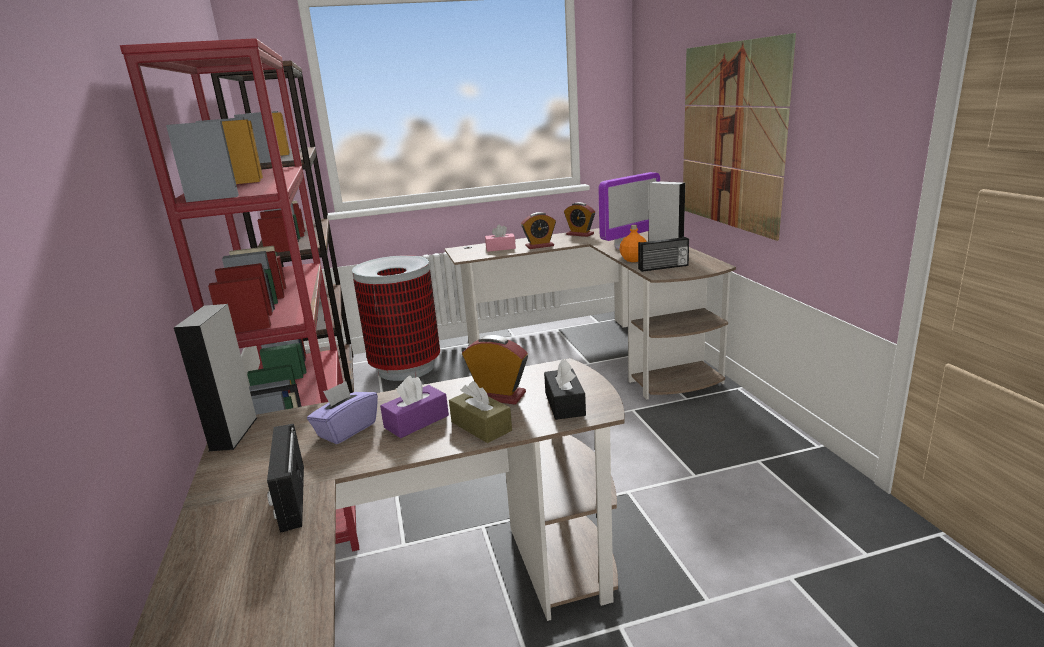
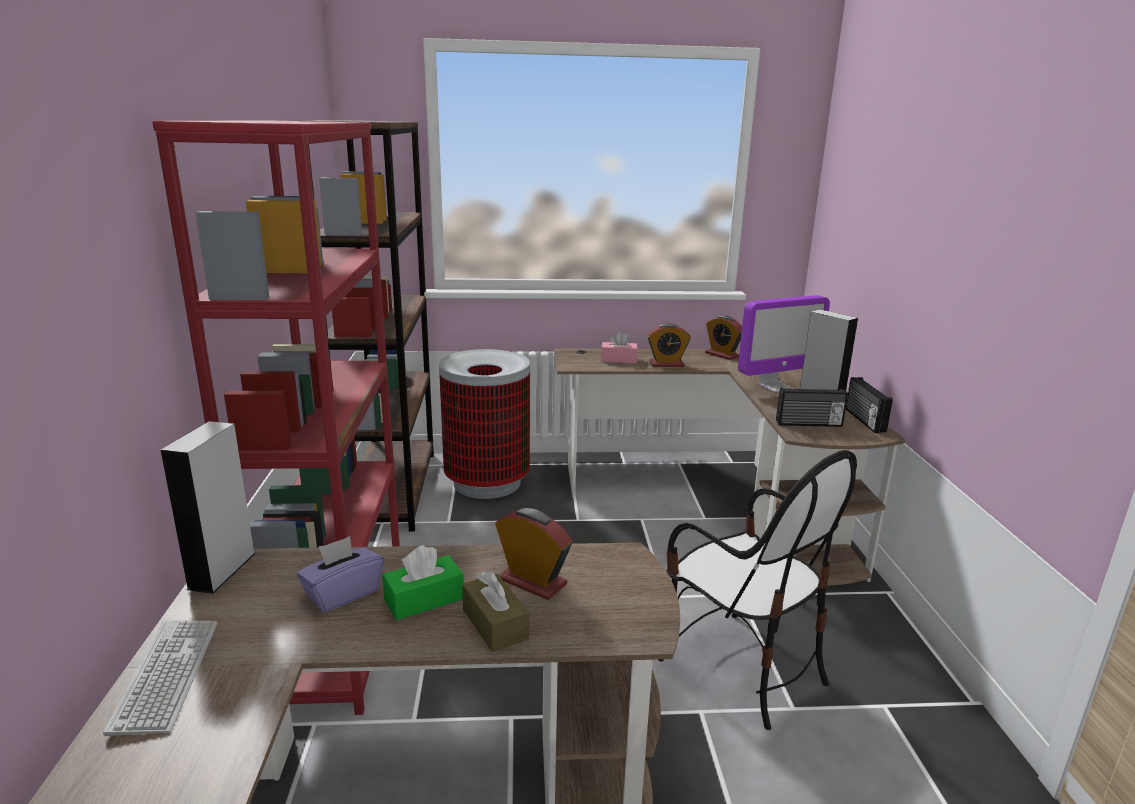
camera: 10 degrees right, 0 degrees up
(221, 508) = (167, 675): none -> keyboard
(290, 499) = (243, 680): radio -> radio (863, 420)
(416, 421) = (424, 599): purple tissue box -> green tissue box
(564, 404) = (607, 613): black tissue box -> none
(633, 260) = (775, 405): orange bottle -> none
(649, 457) = (741, 668): none -> chair
(730, 137) = (924, 270): picture -> none

